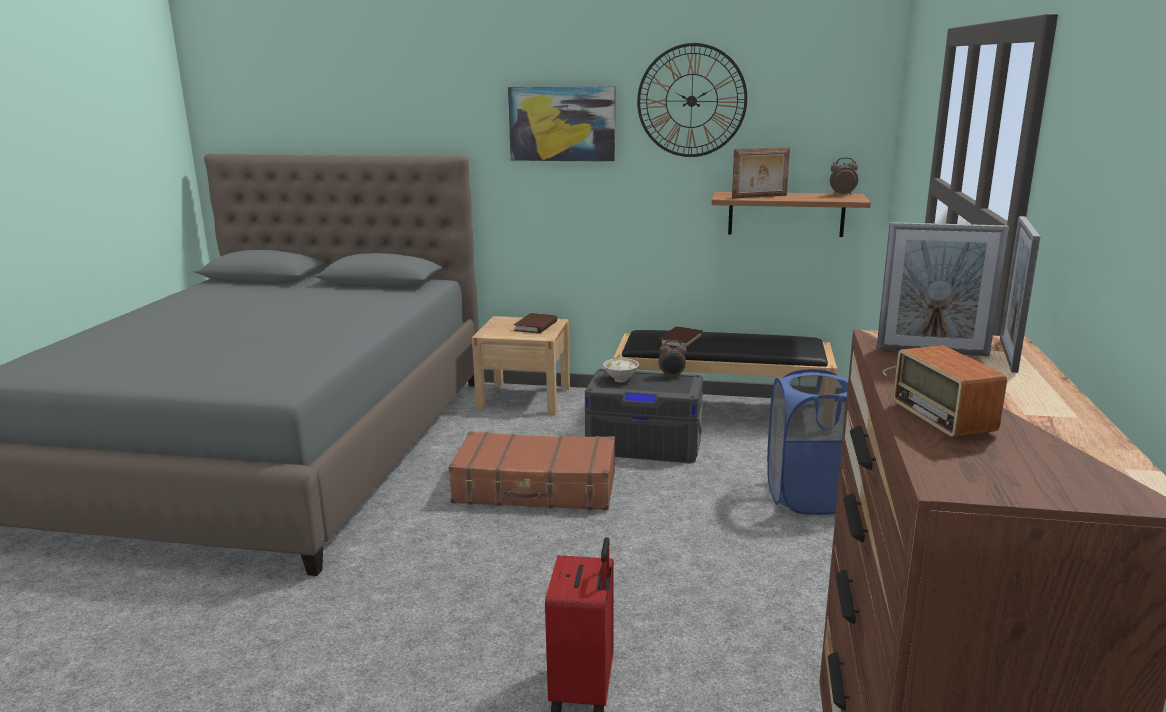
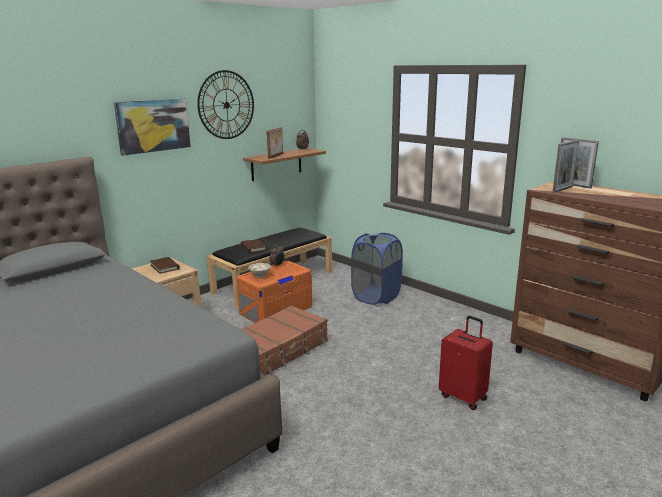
camera: 55 degrees left, 0 degrees up
(644, 444) = (276, 309): grey storage box -> orange storage box
(941, 395) = (607, 197): radio -> none

